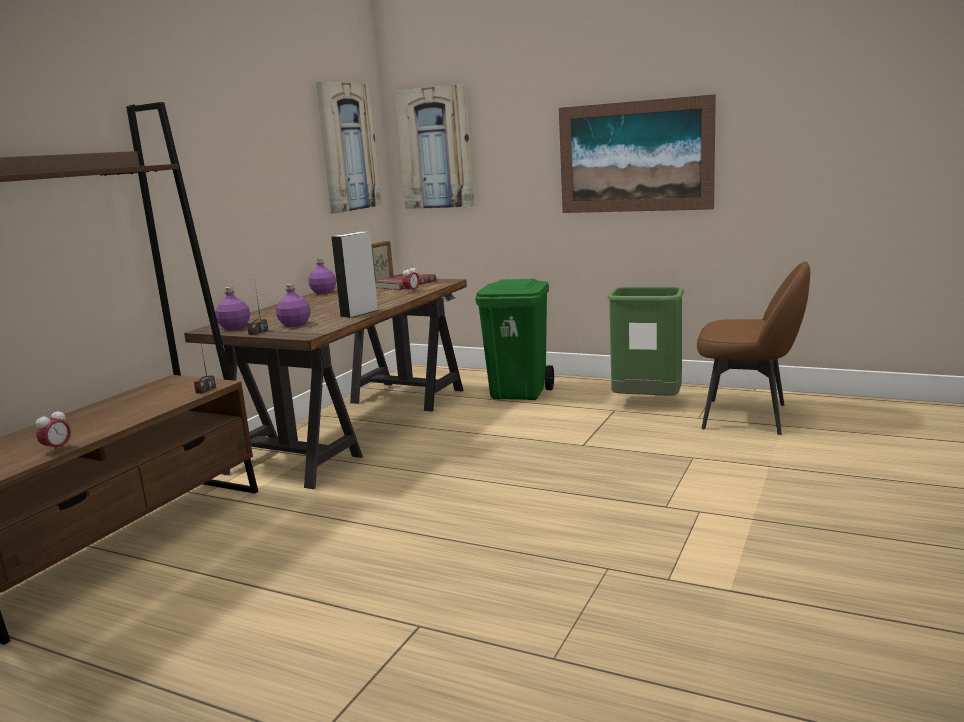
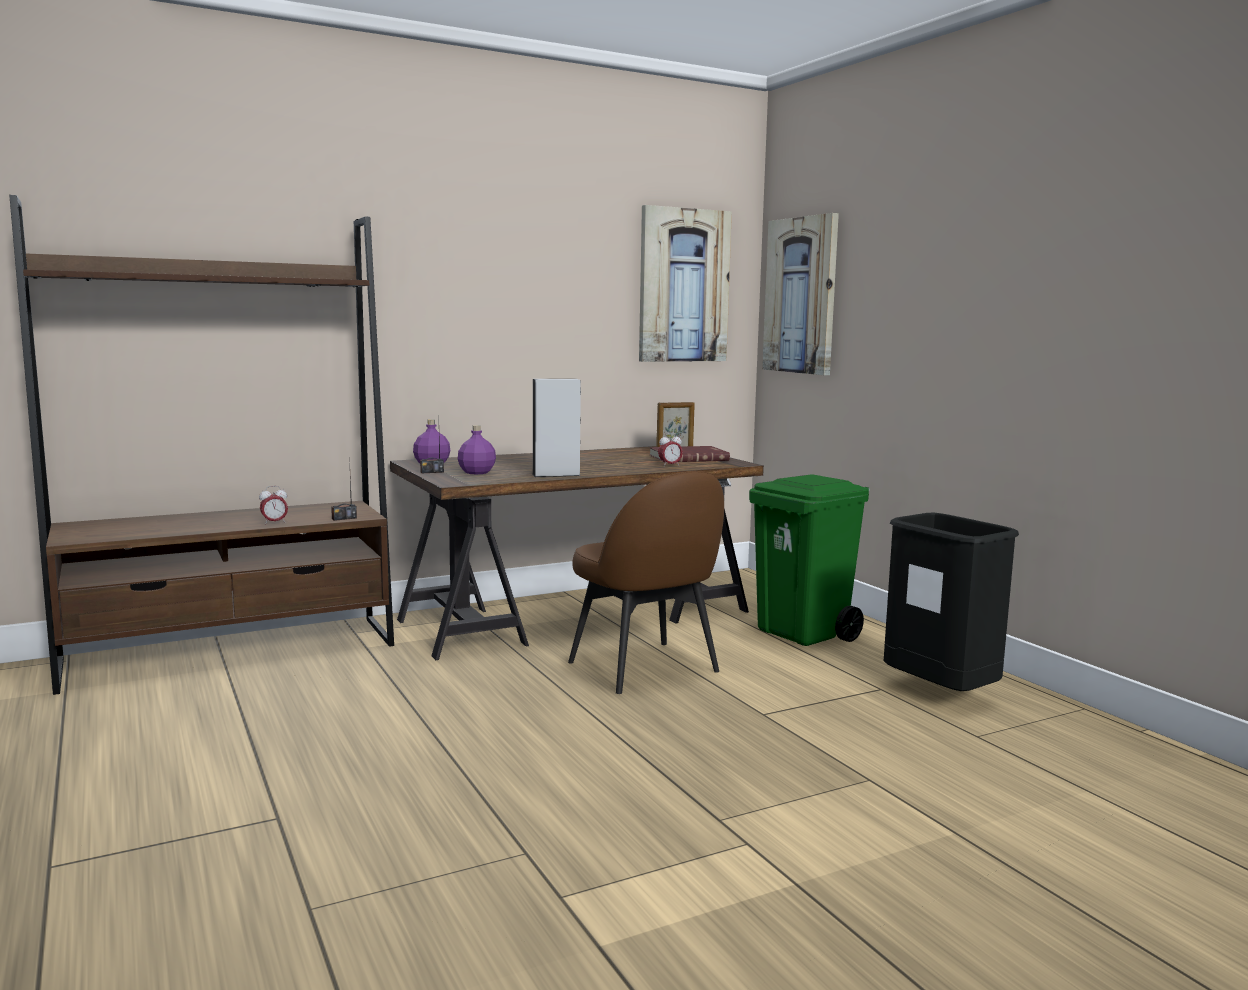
camera: 35 degrees right, 5 degrees down
(57, 449) = (151, 533): alarm clock -> alarm clock (274, 523)
(324, 292) = (597, 451): purple bottle -> none
(635, 157) = (1015, 325): picture -> none
(647, 403) = (940, 695): green trash can -> black trash can
(748, 416) = (1056, 760): brown chair -> brown chair (645, 668)

